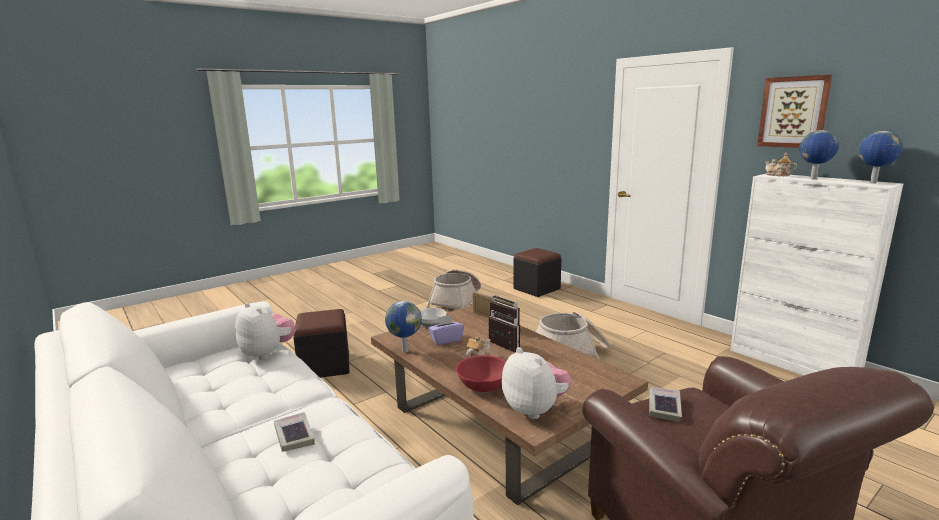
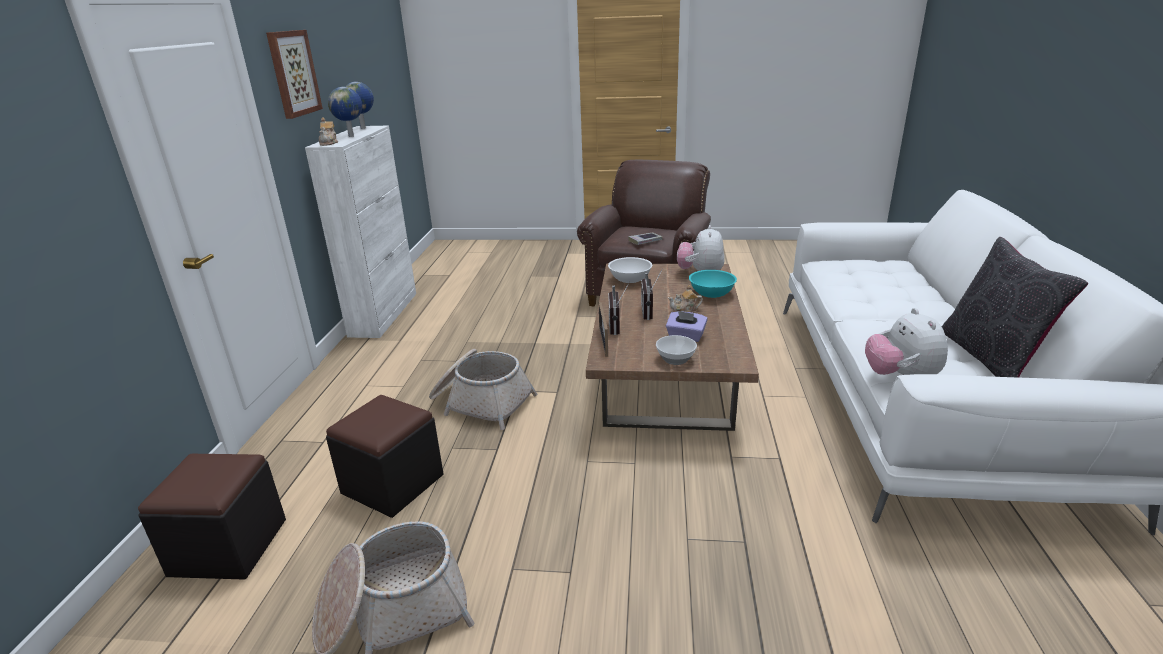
camera: 135 degrees left, 10 degrees up
(186, 393) = (990, 357): none -> black pillow
(294, 436) = (881, 294): book -> none
(325, 366) = (787, 551): black ottoman -> black ottoman (393, 484)
(404, 350) = (739, 341): globe -> none
(483, 386) = (711, 294): red bowl -> turquoise bowl
(579, 370) = (630, 280): none -> white bowl

